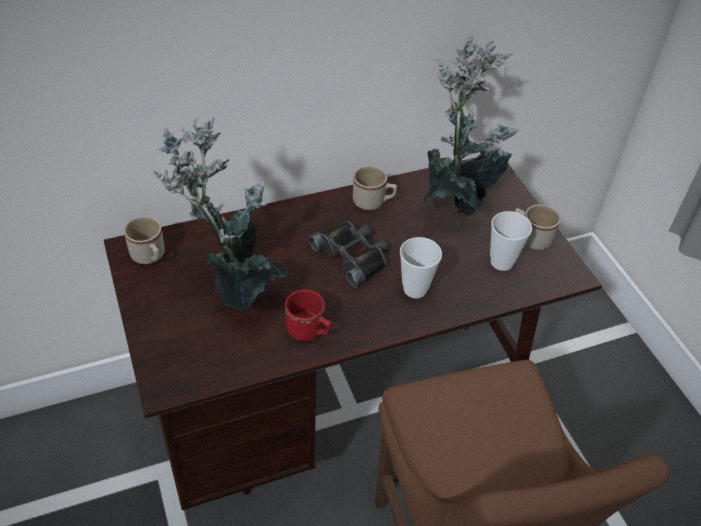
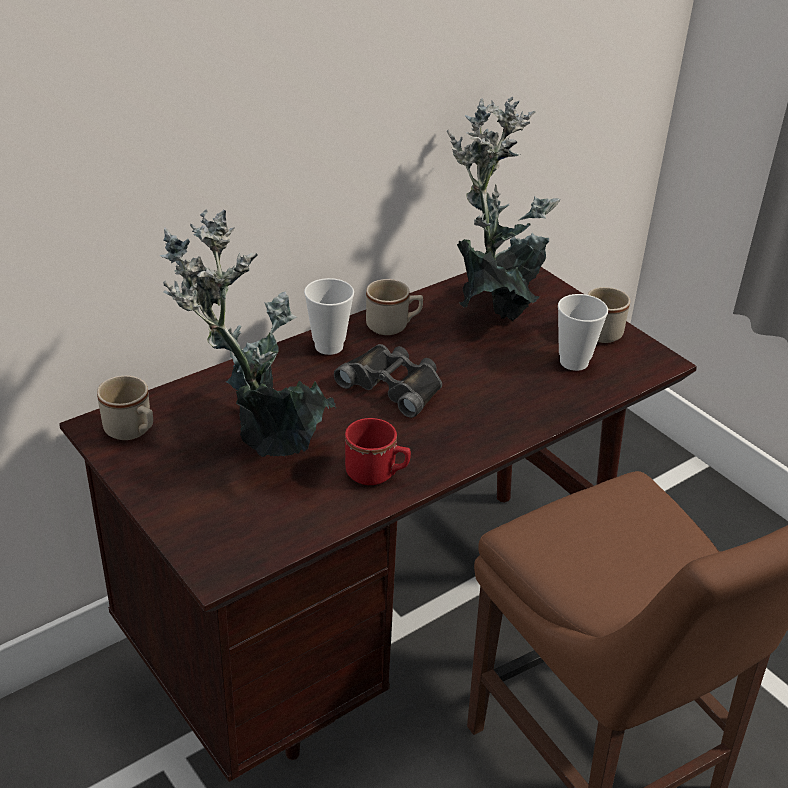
camera: 15 degrees left, 10 degrees down
(415, 289) = (485, 407): cup -> cup (329, 346)

